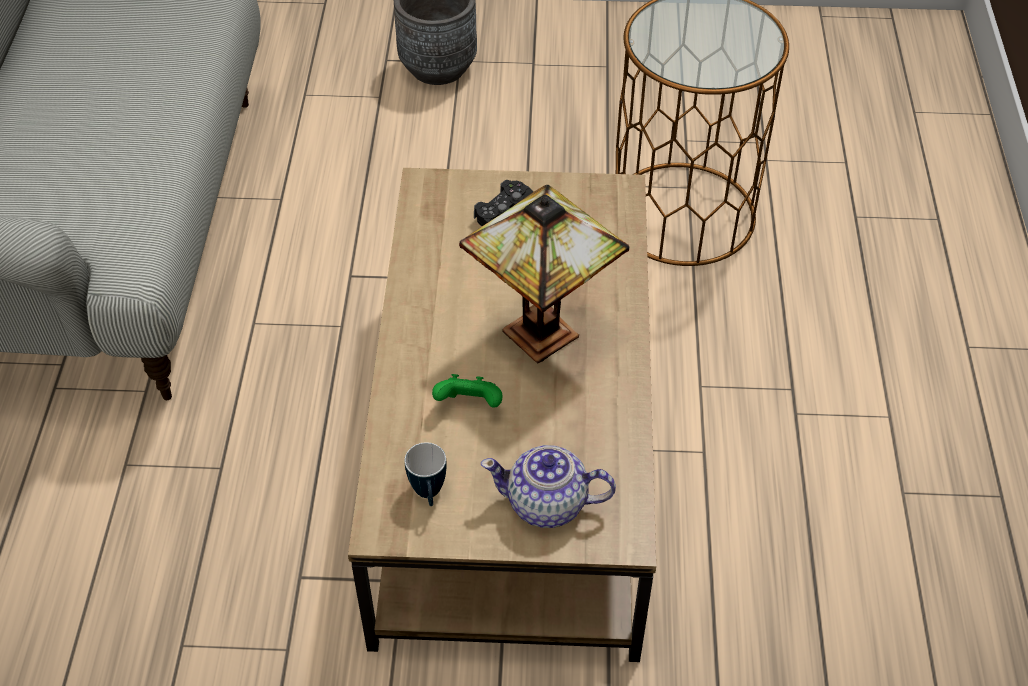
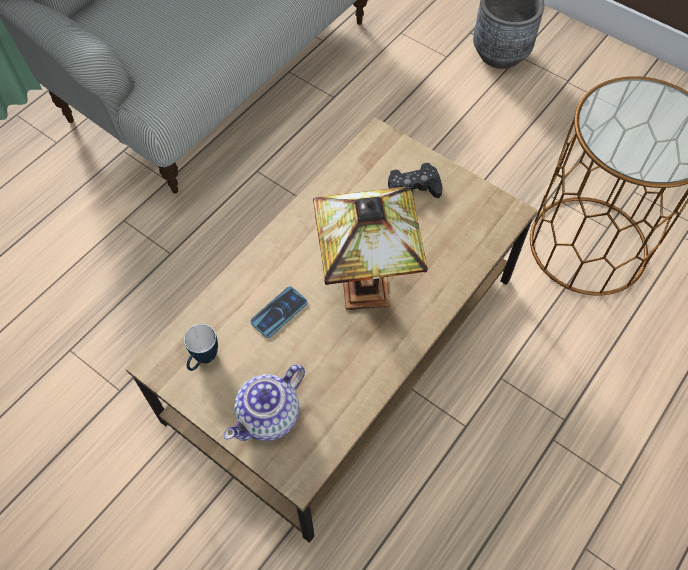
camera: 35 degrees right, 10 degrees up
(469, 405) = (279, 312): green game controller -> phone
(548, 504) = (270, 416): teapot -> teapot turned 90 degrees counterclockwise

